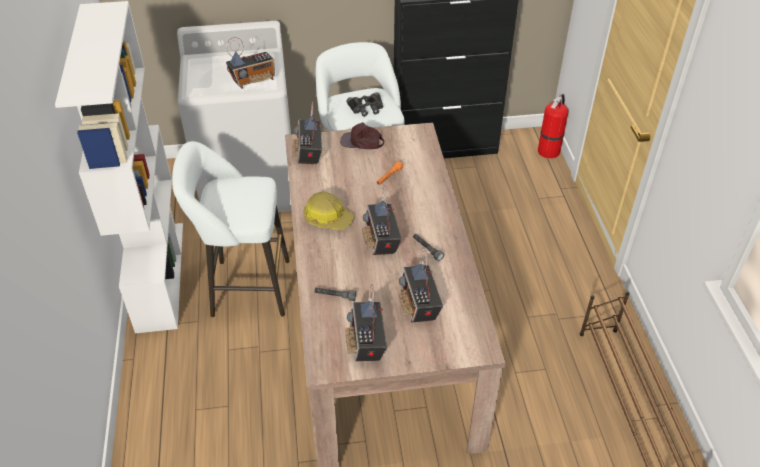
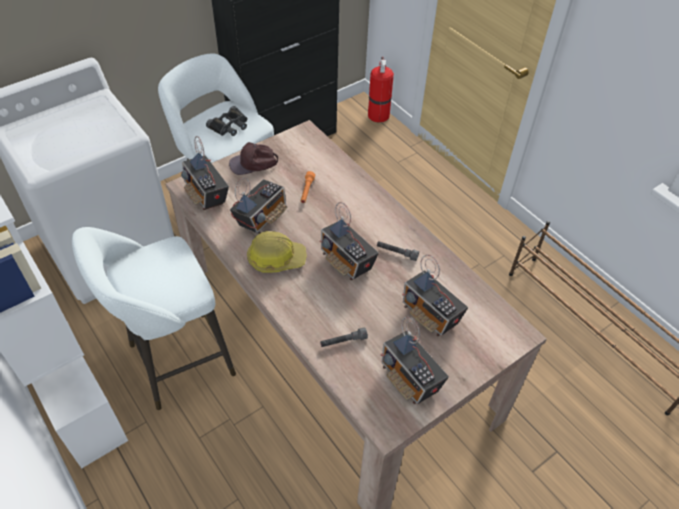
camera: 30 degrees left, 5 degrees up
(254, 80) = (102, 133): radio -> radio (261, 218)

